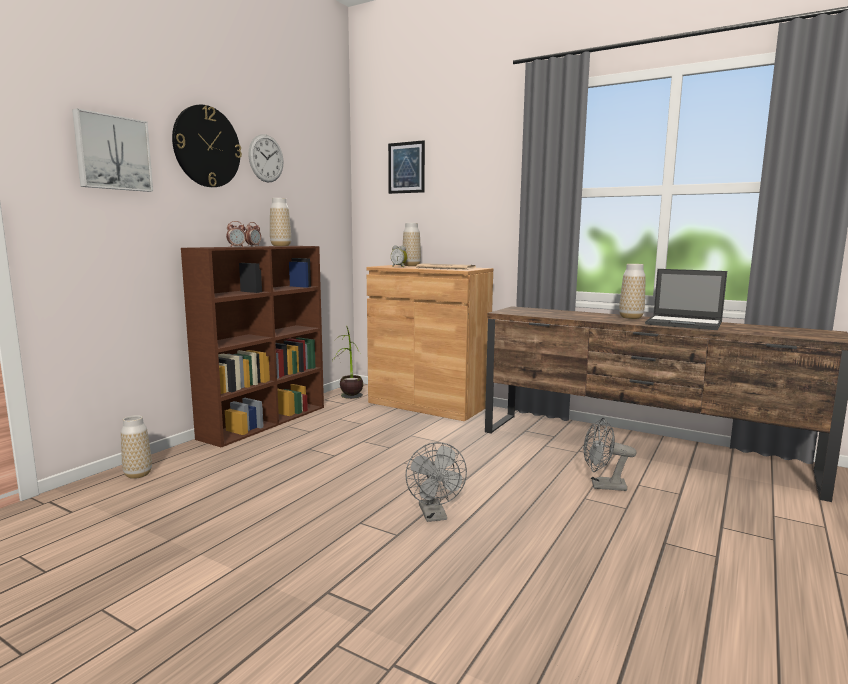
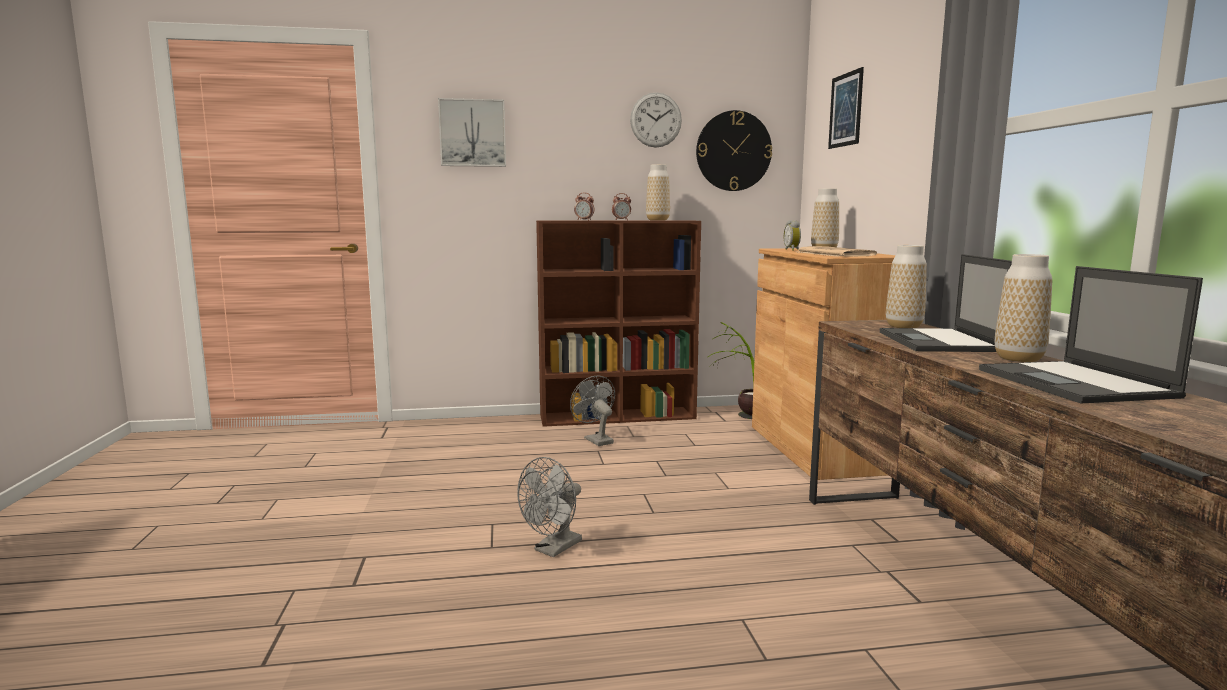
camera: 50 degrees right, 0 degrees up
(138, 474) = (457, 427): vase -> vase (903, 326)
(207, 147) = (575, 116): wall clock -> wall clock (733, 151)
(578, 315) = (939, 342): none -> laptop
(602, 486) = (804, 621): grey fan -> grey fan (595, 440)

